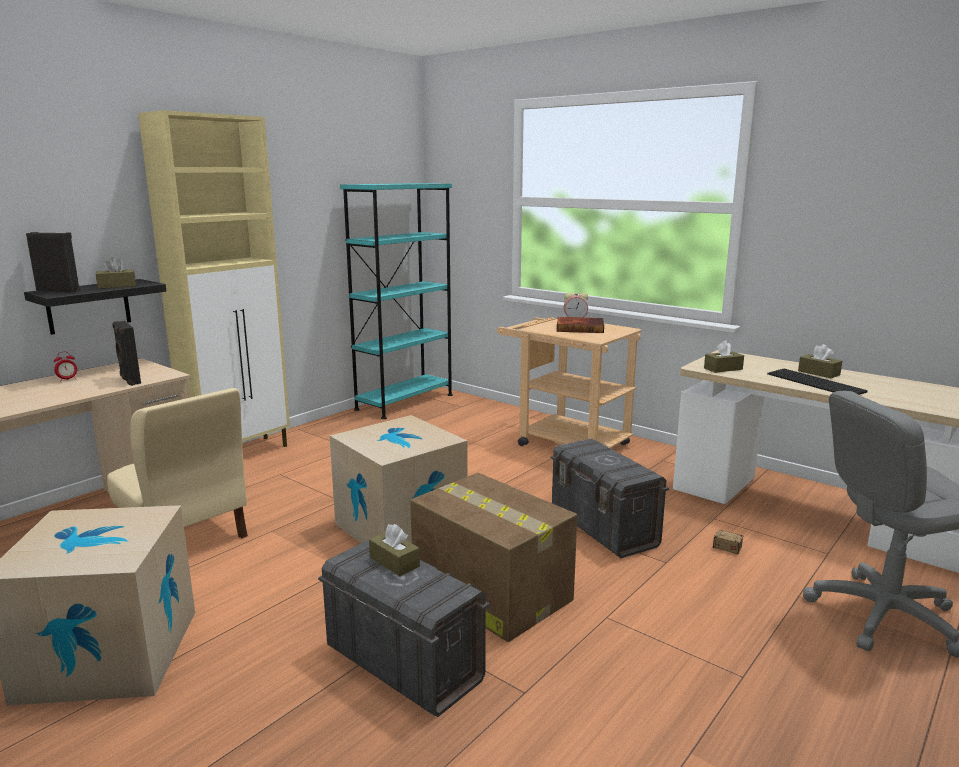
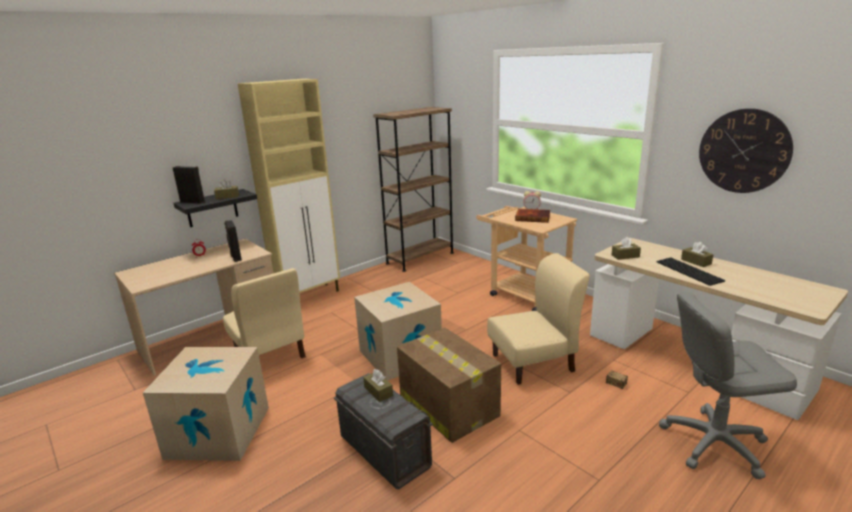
camera: 10 degrees right, 5 degrees up
(404, 402) = (420, 258): turquoise bookcase -> brown bookcase
(603, 527) = (533, 363): grey storage box -> beige chair
(871, 222) = (743, 151): none -> wall clock

